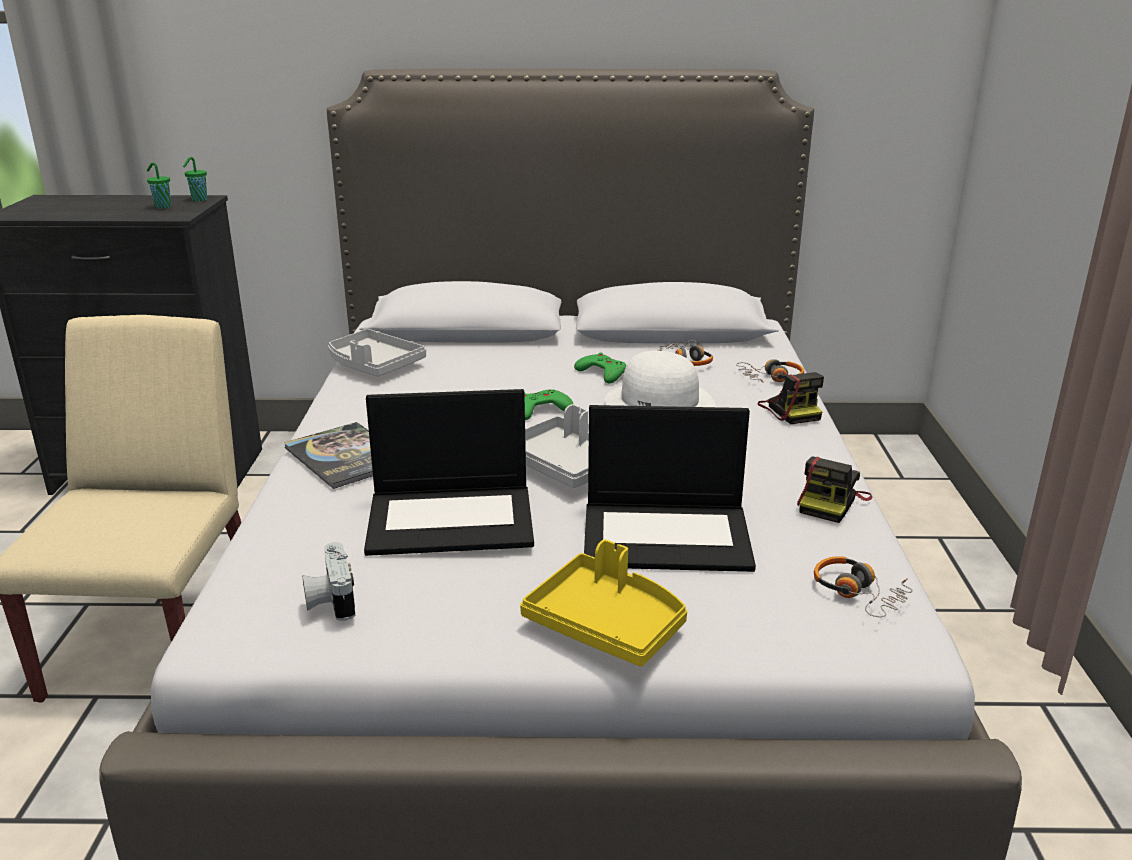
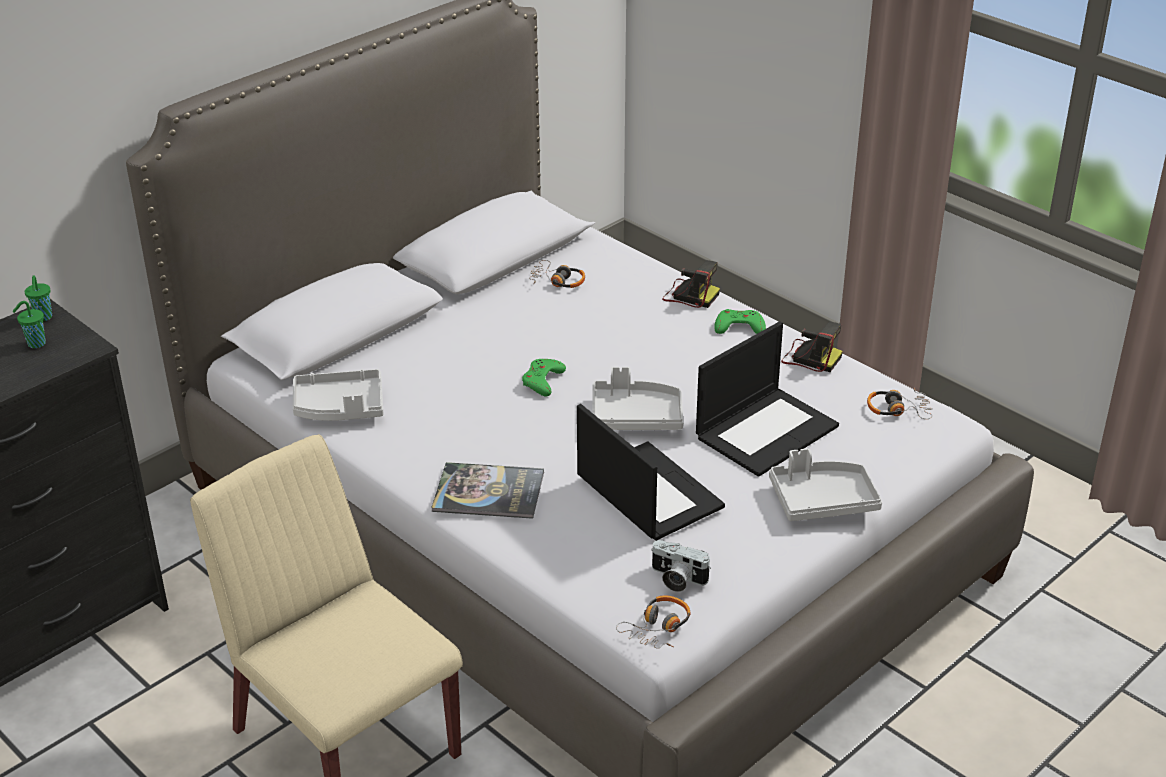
camera: 45 degrees left, 10 degrees up
(452, 519) = (647, 492): laptop -> laptop turned 75 degrees counterclockwise
(602, 373) = (521, 324): green game controller -> green game controller (739, 327)
(607, 624) = (822, 500): yellow tray -> grey tray
(660, 402) = (604, 331): white hat -> none
(771, 378) = (637, 271): headphones -> headphones (658, 628)
(831, 502) = (810, 358): camera -> camera turned 45 degrees counterclockwise

